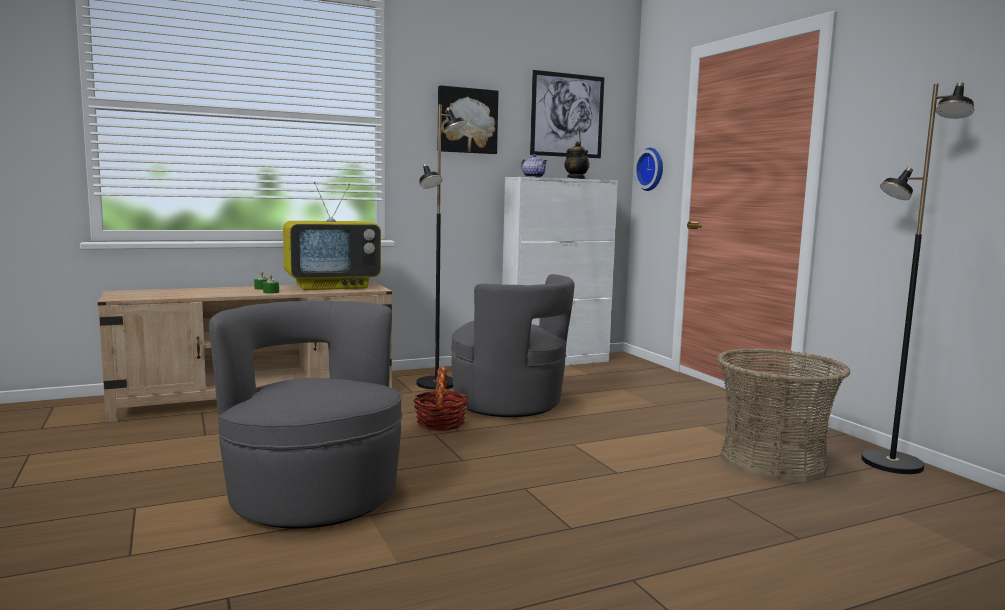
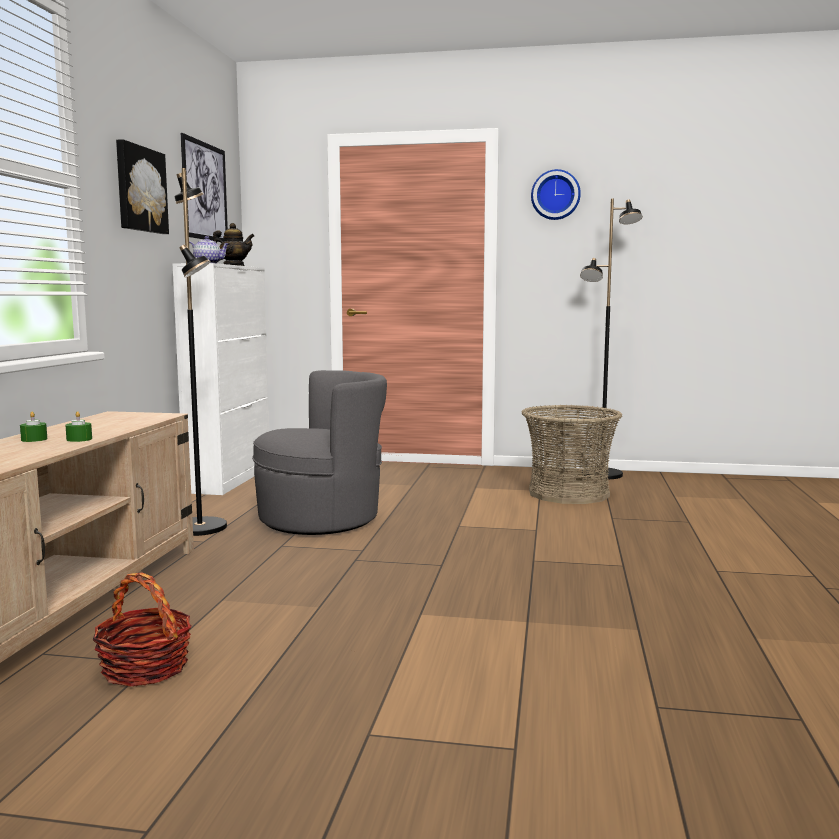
camera: 55 degrees left, 0 degrees up
(313, 496) = (453, 635): grey armchair -> none
(333, 286) = (100, 422): television -> none
(440, 423) = (330, 551): basket -> basket (145, 668)
(652, 169) = (278, 256): wall clock -> wall clock (555, 195)

